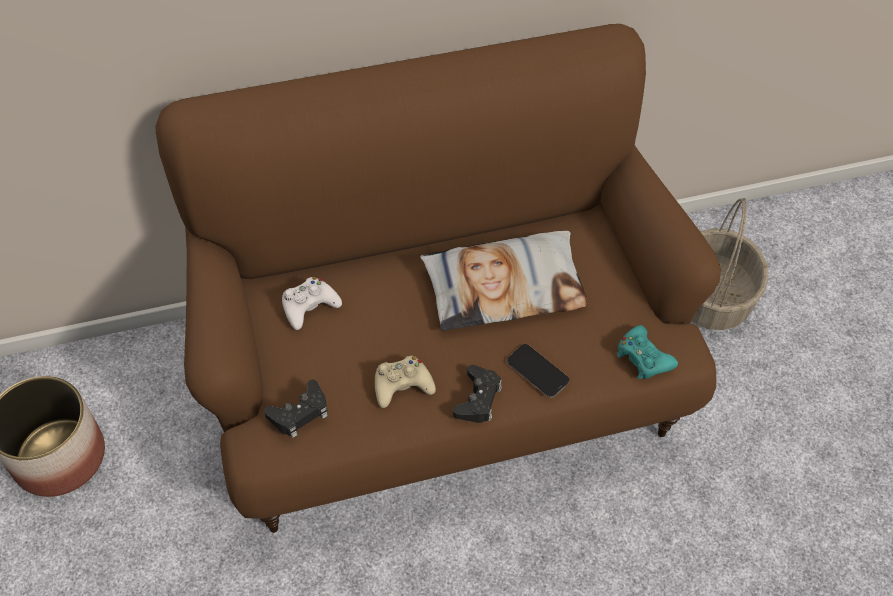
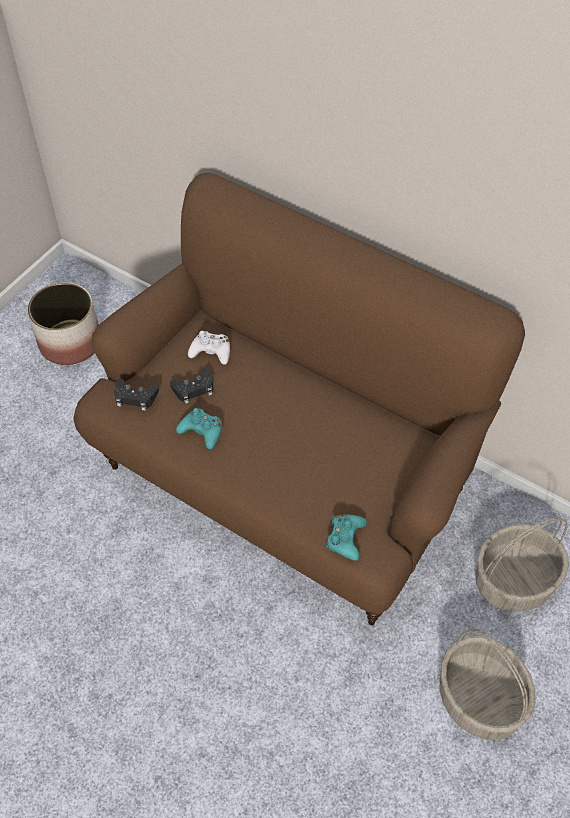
camera: 50 degrees right, 0 degrees up
(402, 385) = (202, 431): beige game controller -> turquoise game controller
(478, 399) = (229, 473): black game controller -> black game controller (194, 389)
(504, 287) = (322, 431): pillow -> none
(537, 371) = (278, 490): phone -> none
(801, 410) = (480, 699): none -> basket

